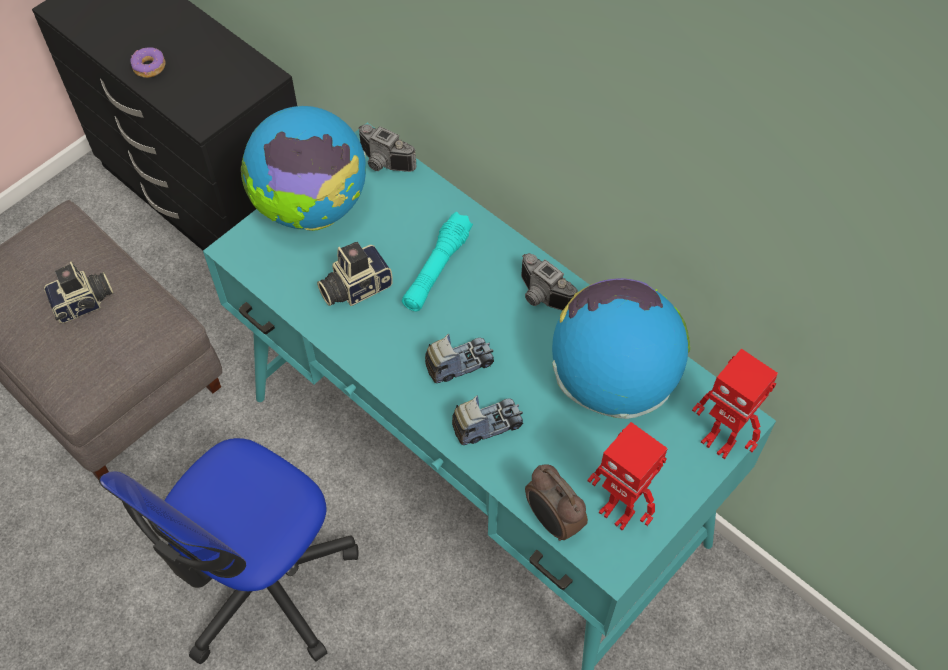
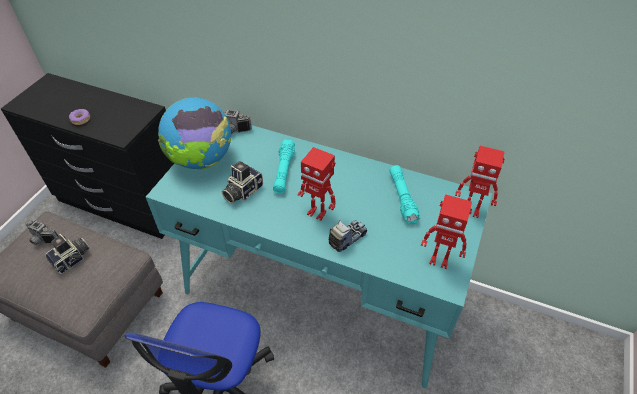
camera: 20 degrees left, 10 degrees down
(459, 364) = (317, 212): toy truck -> toy robot
(541, 297) = (345, 170): camera -> camera (42, 240)
(552, 521) = (407, 276): alarm clock -> none
(613, 381) = (402, 198): globe -> turquoise flashlight

